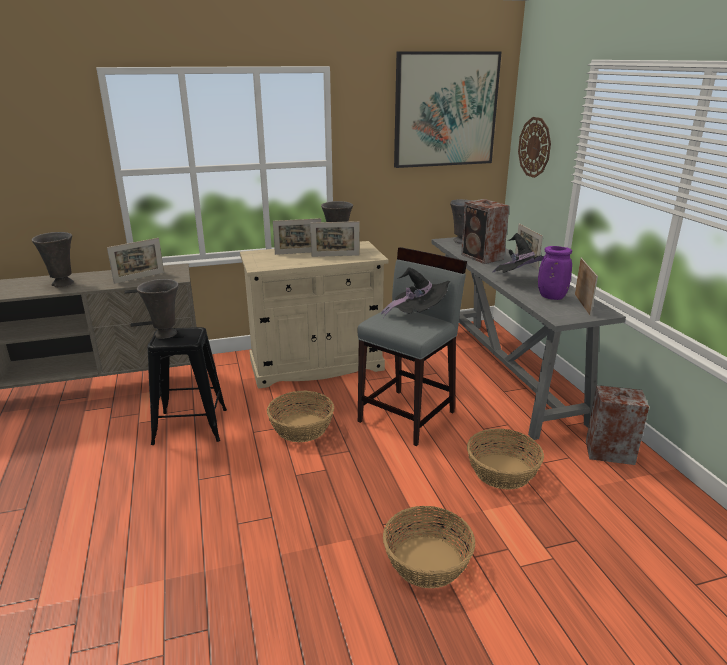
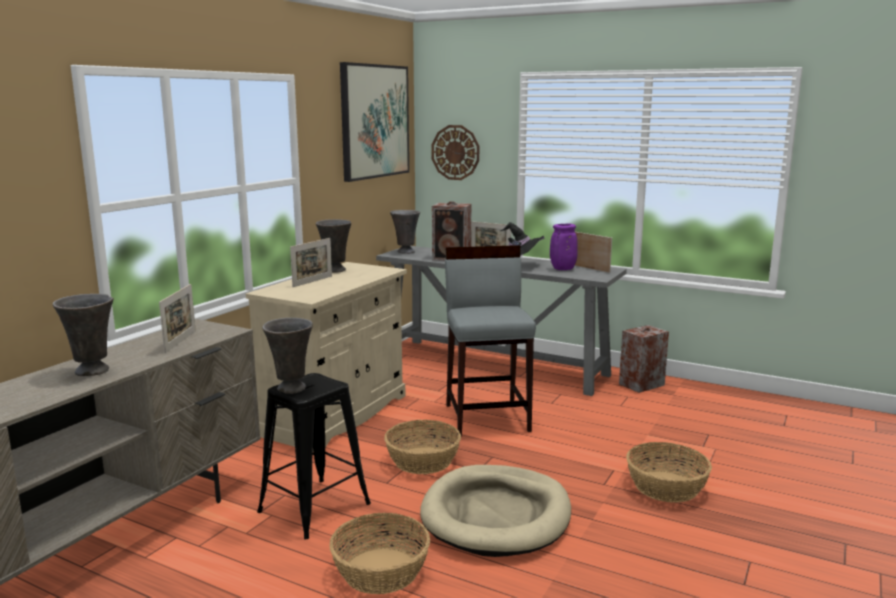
camera: 45 degrees left, 10 degrees down
(265, 498) = (496, 515): none -> beige dog bed
(335, 256) = (354, 276): picture frame -> none
(418, 314) = (488, 306): black hat -> none
(502, 471) = (609, 420): basket -> basket (380, 570)

